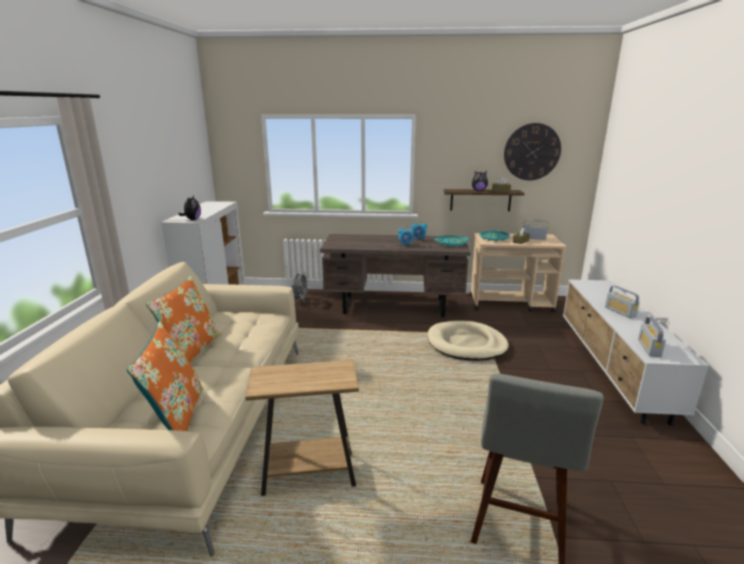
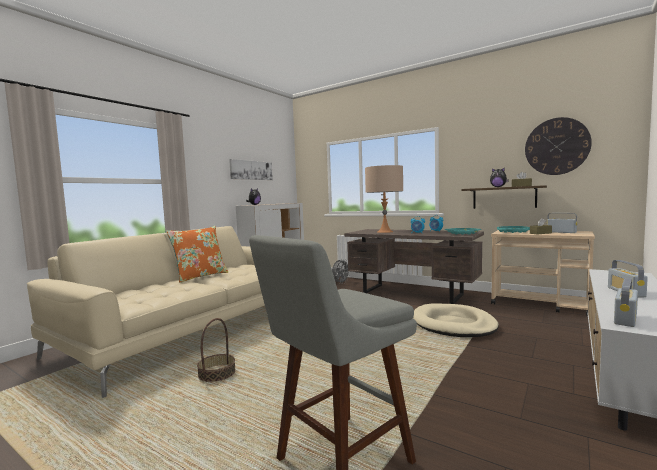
camera: 30 degrees right, 15 degrees down
(168, 162) = (251, 170): none -> picture
(176, 416) = (139, 298): orange pillow -> none
(308, 474) = (217, 373): brown side table -> basket
(364, 242) = (385, 232): none -> beige table lamp

